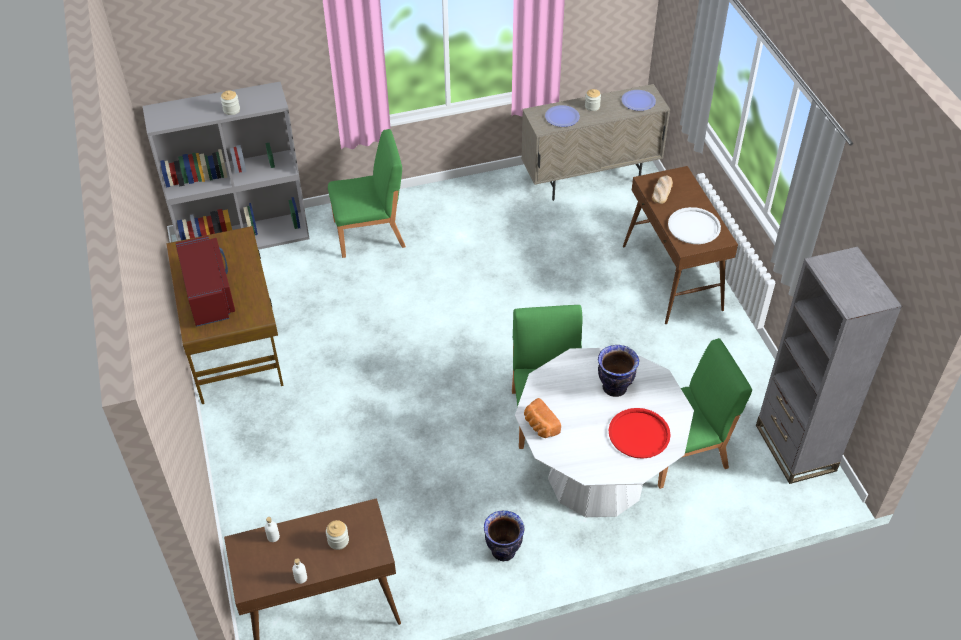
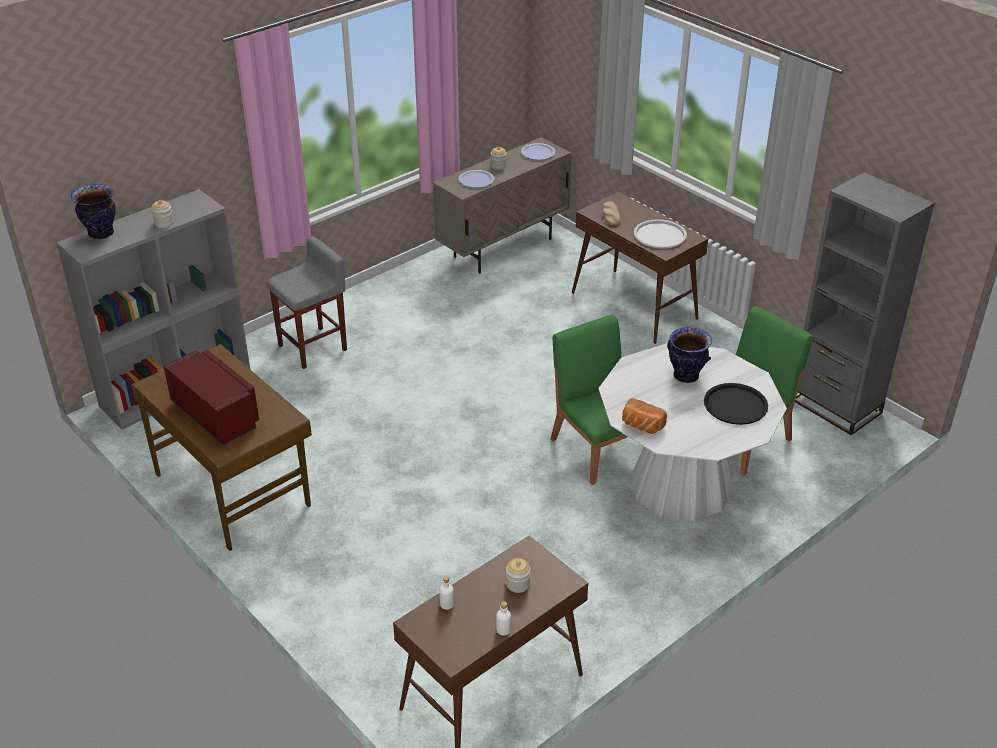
camera: 25 degrees left, 10 degrees down
(370, 233) = (313, 347): green chair -> grey stool
(504, 551) = (638, 575): vase -> vase (101, 233)
(639, 434) = (735, 405): red tray -> black tray

